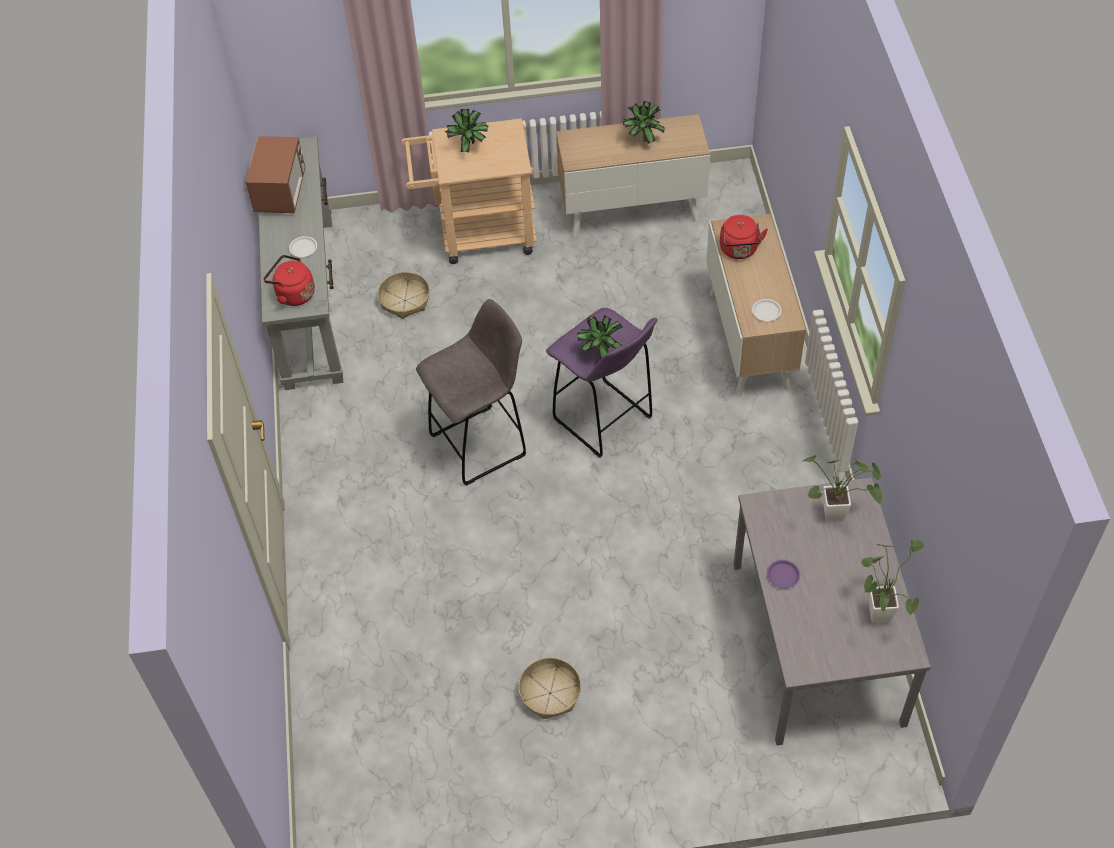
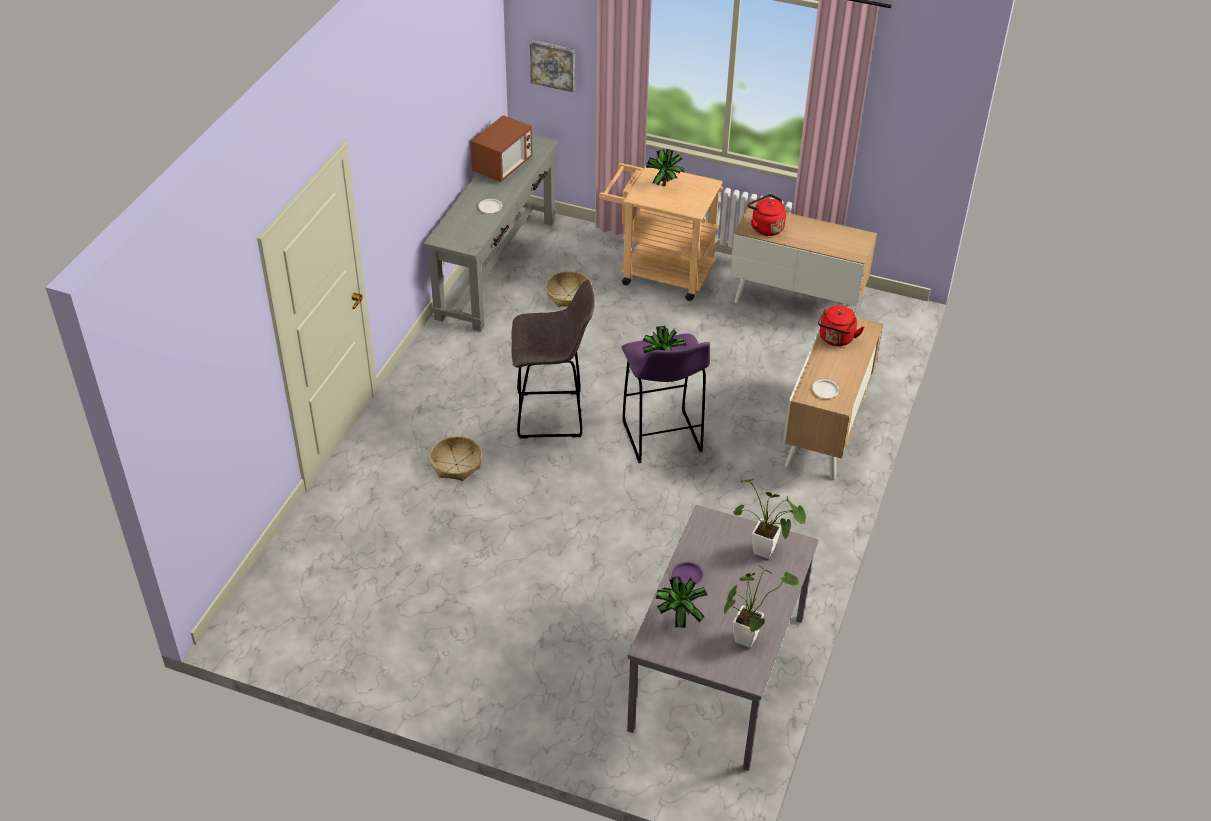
camera: 25 degrees right, 10 degrees down
(292, 59) = (553, 65): none -> picture
(293, 294) = (459, 234): red kettle -> red kettle (765, 227)
(550, 693) = (475, 608): basket -> basket (456, 464)
(642, 140) = (814, 234): potted plant -> potted plant (678, 618)

